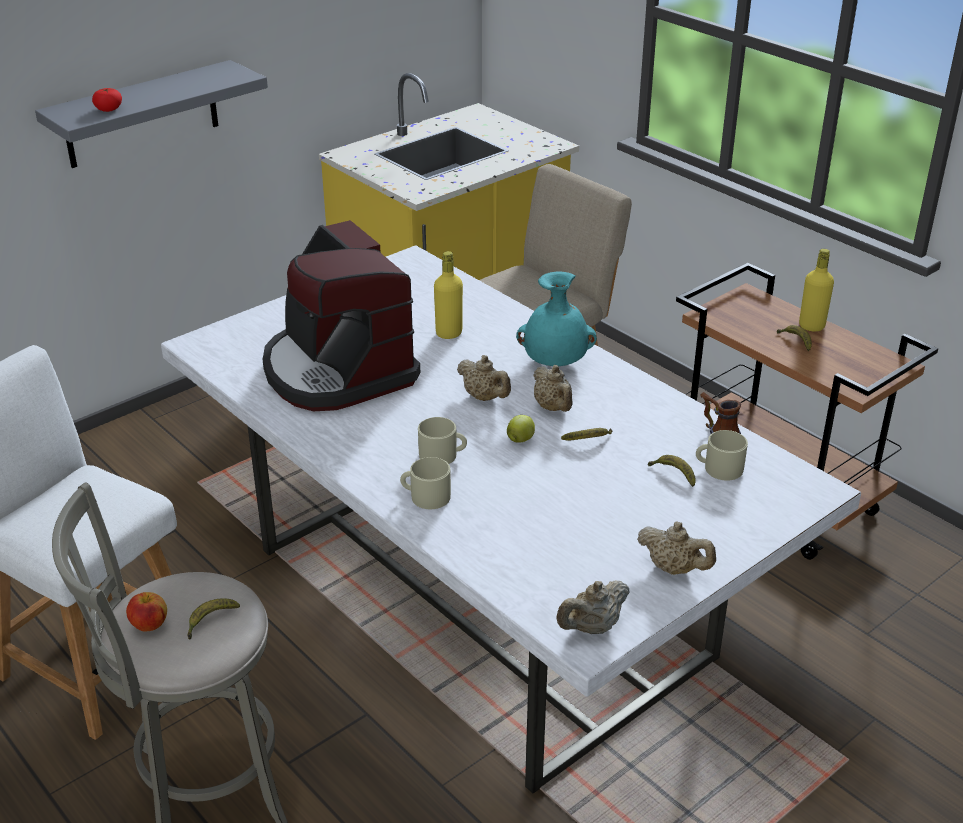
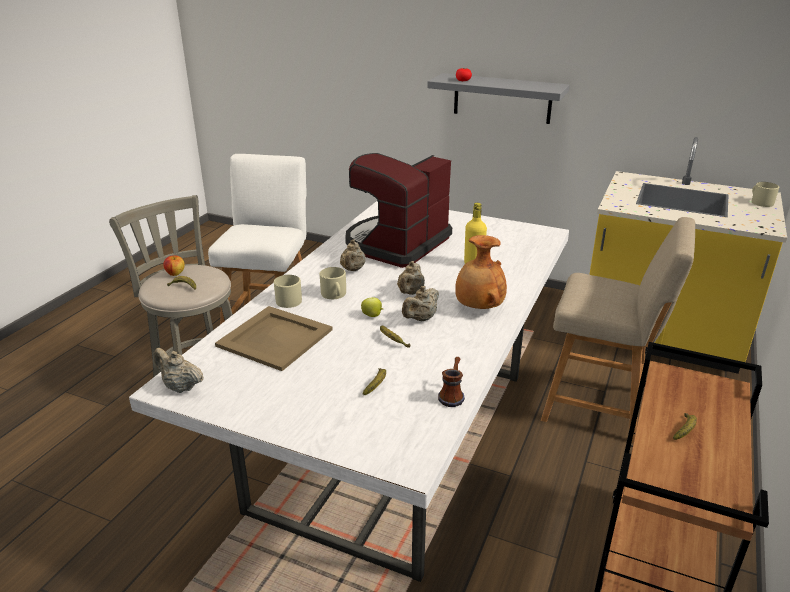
camera: 65 degrees right, 5 degrees down
(522, 526) = (276, 338): none -> beige tray
(555, 363) = (478, 307): turquoise vase -> brown vase
(674, 569) = (259, 408): beige teapot -> beige teapot (352, 269)
(718, 468) = (401, 404): beige mug -> beige mug (760, 202)
(811, 326) = (725, 435): yellow bottle -> none

